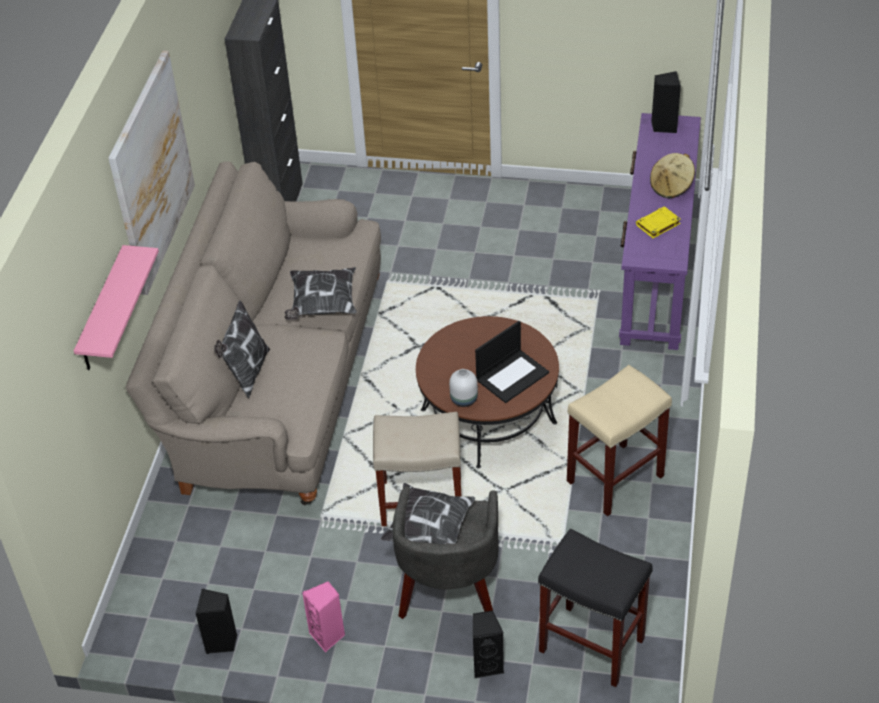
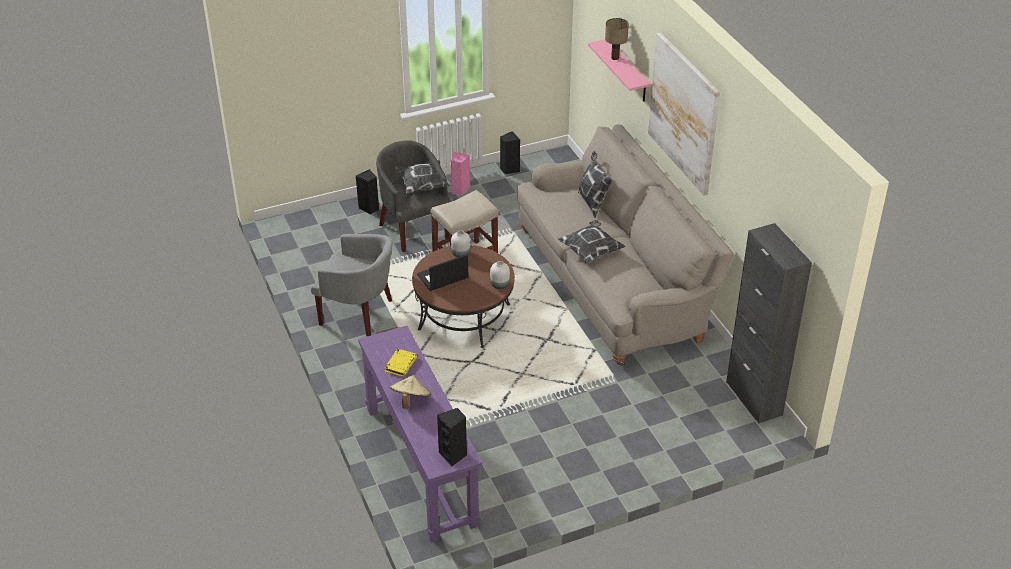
camera: 145 degrees right, 5 degrees down
(111, 308) = (615, 57): none -> table lamp
(452, 337) = (500, 284): none -> white vase
(512, 375) = (442, 277): laptop -> laptop turned 45 degrees clockwise
(593, 645) = (319, 235): black stool -> none
(615, 478) = (359, 314): beige stool -> grey armchair

